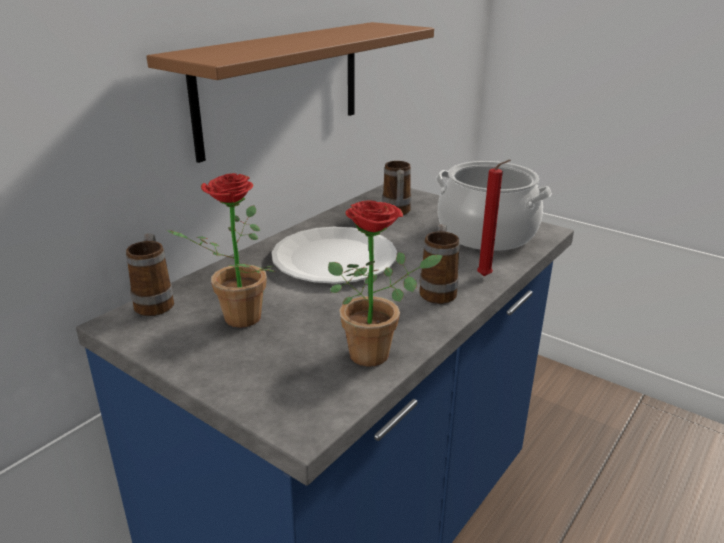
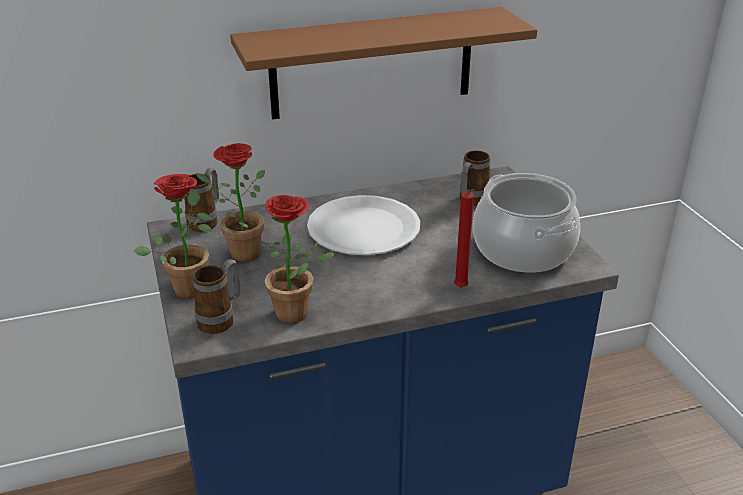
camera: 35 degrees right, 5 degrees up
(217, 372) = (189, 286): none -> potted plant
(438, 291) = (405, 285): mug -> mug (221, 320)

